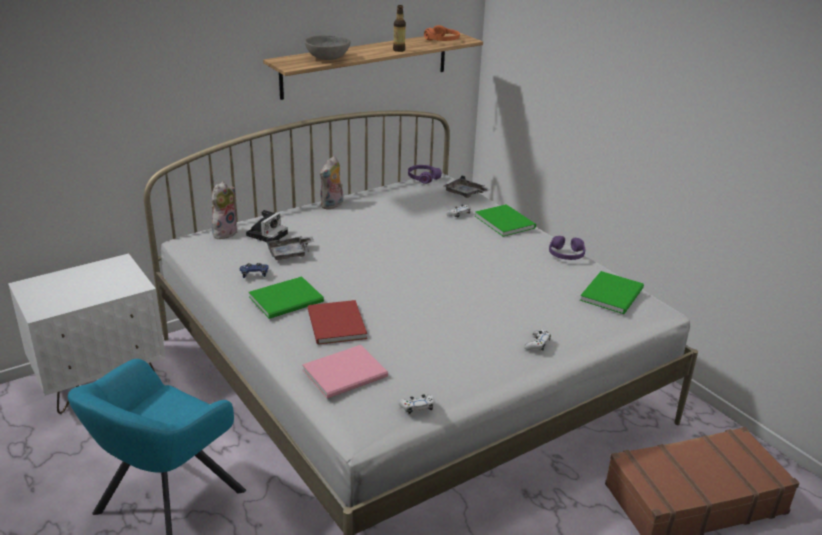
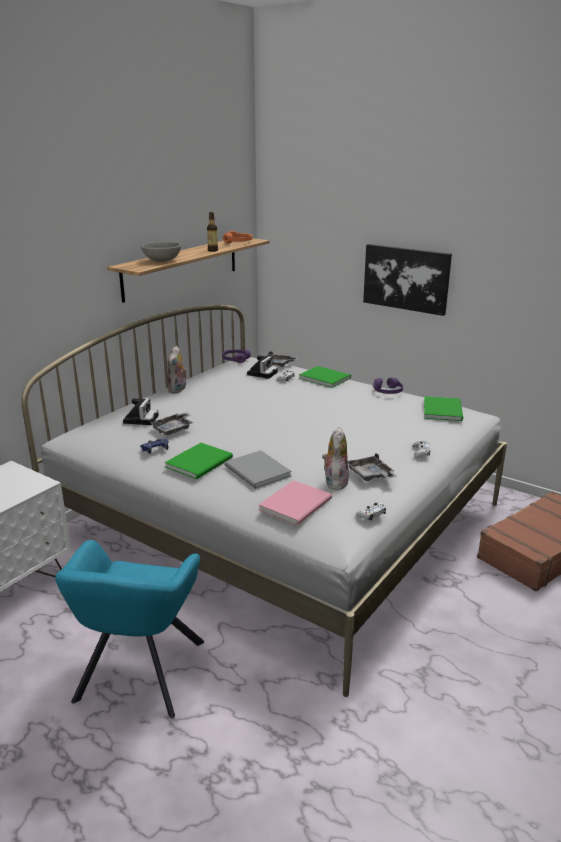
camera: 20 degrees left, 5 degrees down
(224, 232) = (100, 425): plush toy -> plush toy (335, 481)
(335, 325) = (257, 472): red book -> grey book
(438, 201) = (262, 373): none -> camera
(454, 359) = (370, 475): none -> grey tray
(628, 116) = (406, 278): none -> picture

